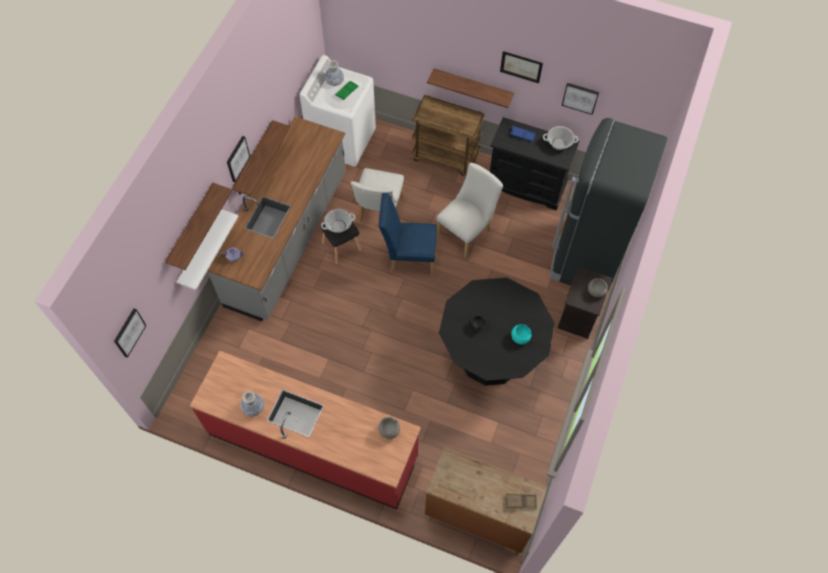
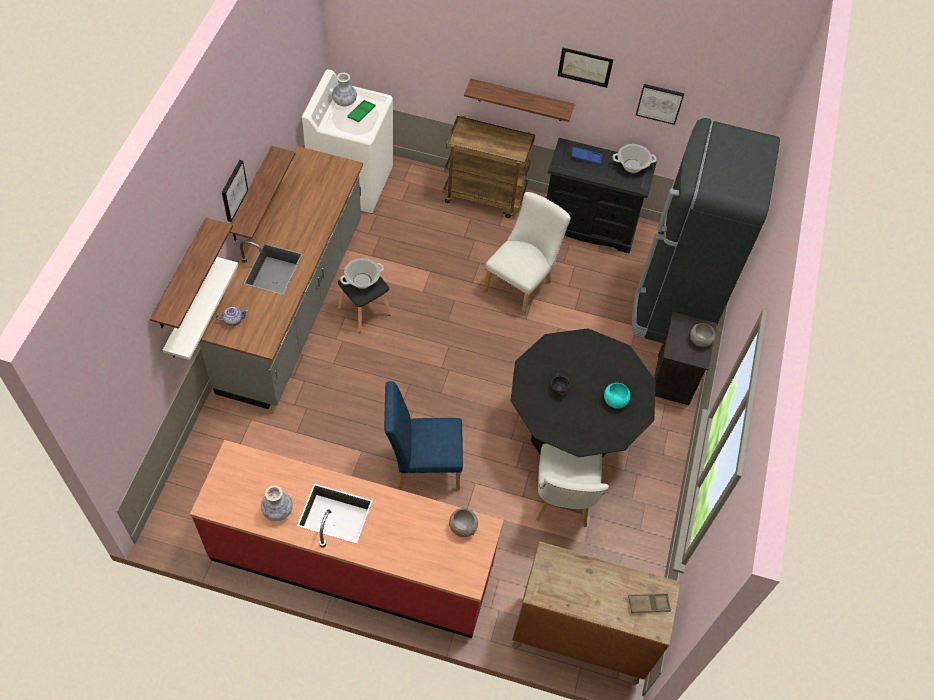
camera: 10 degrees left, 5 degrees down
(129, 332) = (106, 414): picture -> none
(378, 212) = (407, 266): white chair -> white chair (562, 502)
(408, 258) = (451, 320): blue chair -> blue chair (422, 466)

